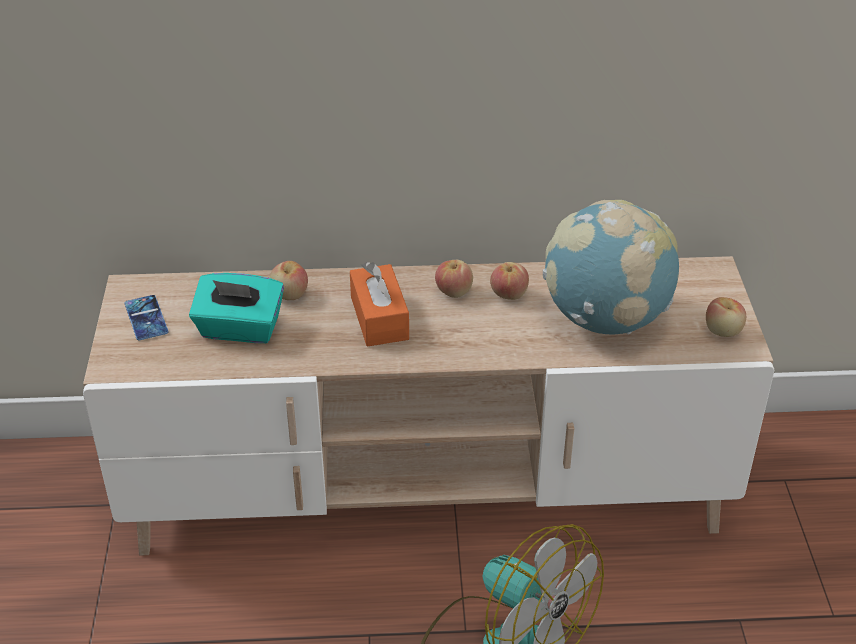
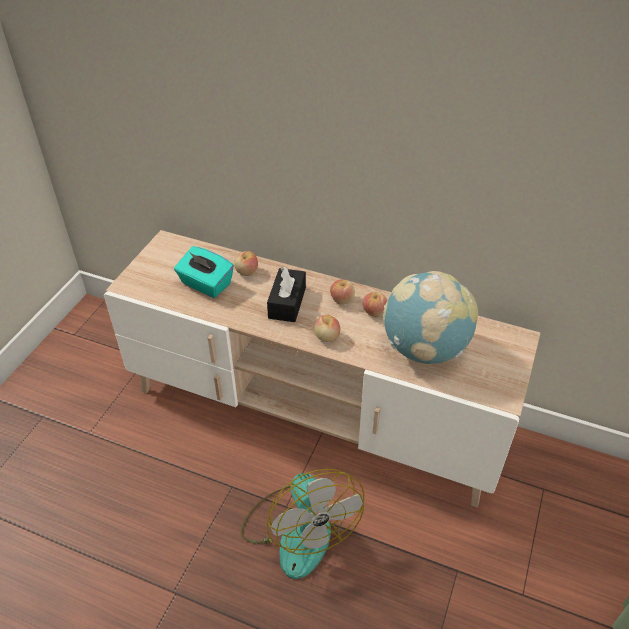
camera: 25 degrees right, 5 degrees up
(146, 318) = (162, 261): phone -> none
(379, 318) = (287, 303): orange tissue box -> black tissue box
(723, 331) = (498, 383): apple -> apple (327, 337)

